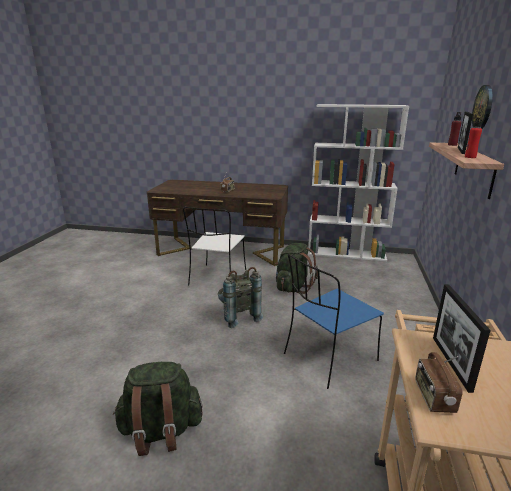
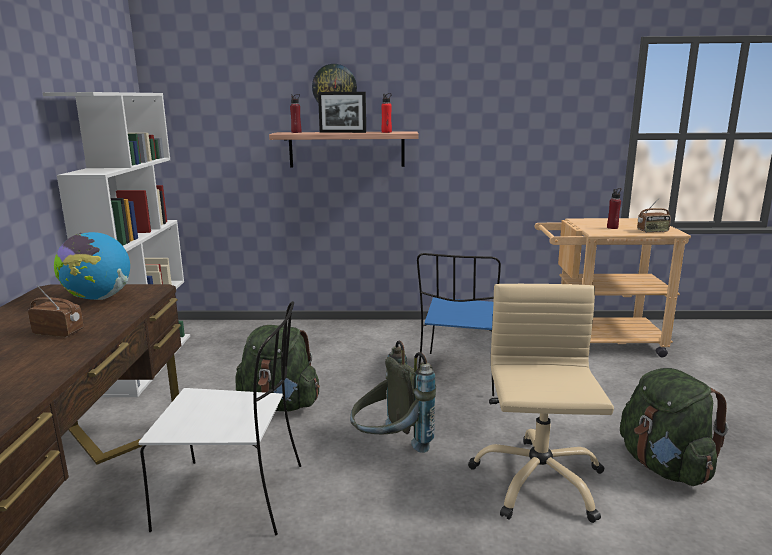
camera: 100 degrees left, 5 degrees down
(181, 361) = (537, 481): none -> beige office chair
(264, 191) = (98, 298): none -> globe
(328, 358) = (459, 375): blue chair -> blue chair turned 60 degrees clockwise
(451, 362) = (612, 227): picture frame -> red bottle

